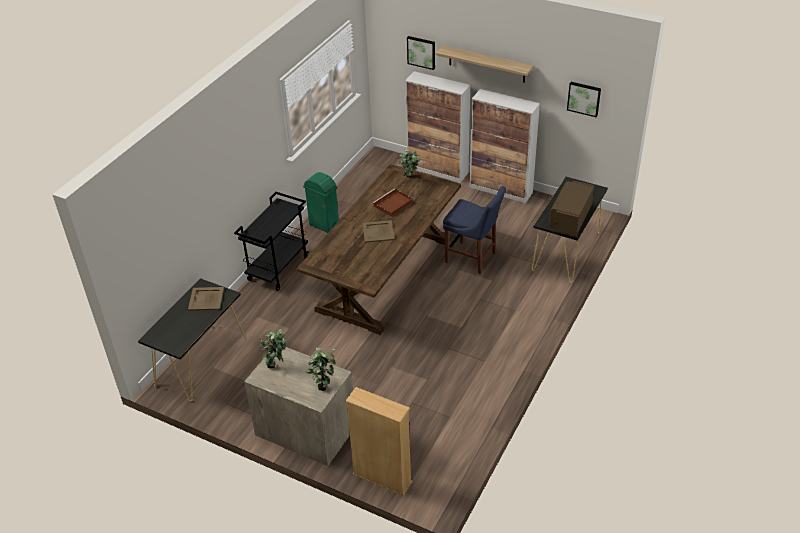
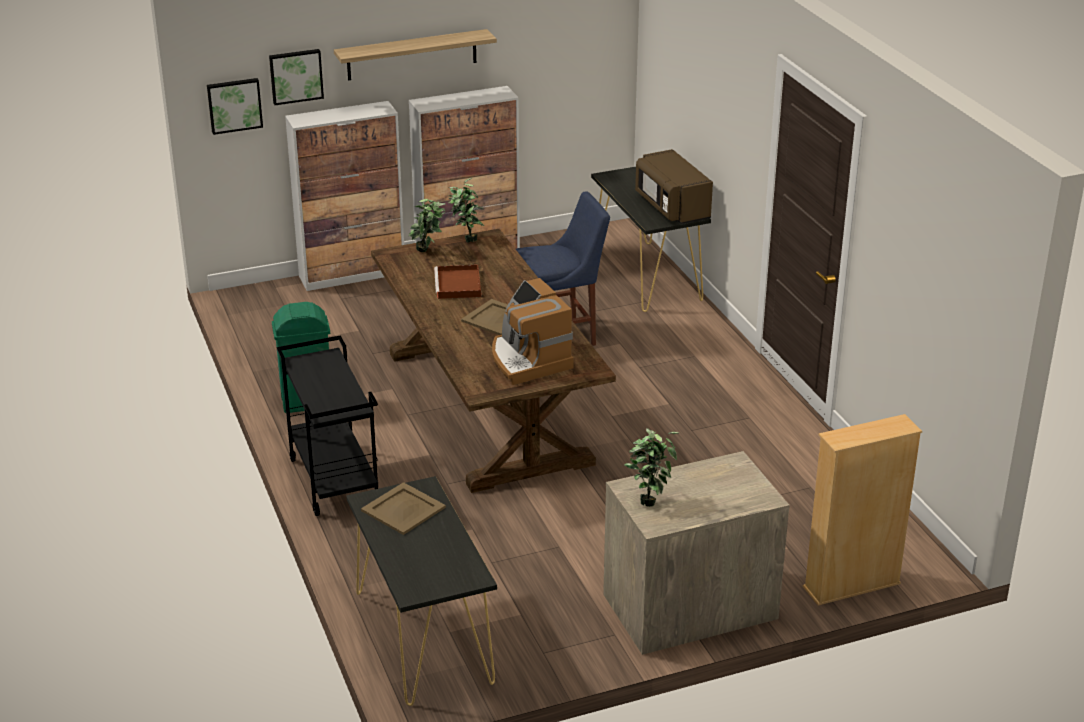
camera: 50 degrees left, 10 degrees down
(323, 384) = (739, 481): potted plant -> potted plant (466, 239)
(354, 262) = (528, 360): none -> coffee machine
(584, 98) = (568, 53): picture -> picture (234, 105)

